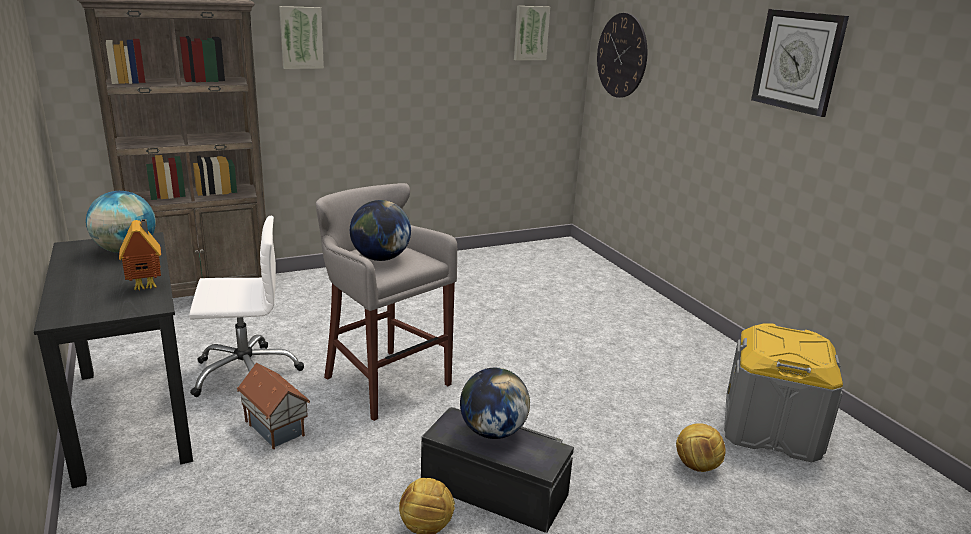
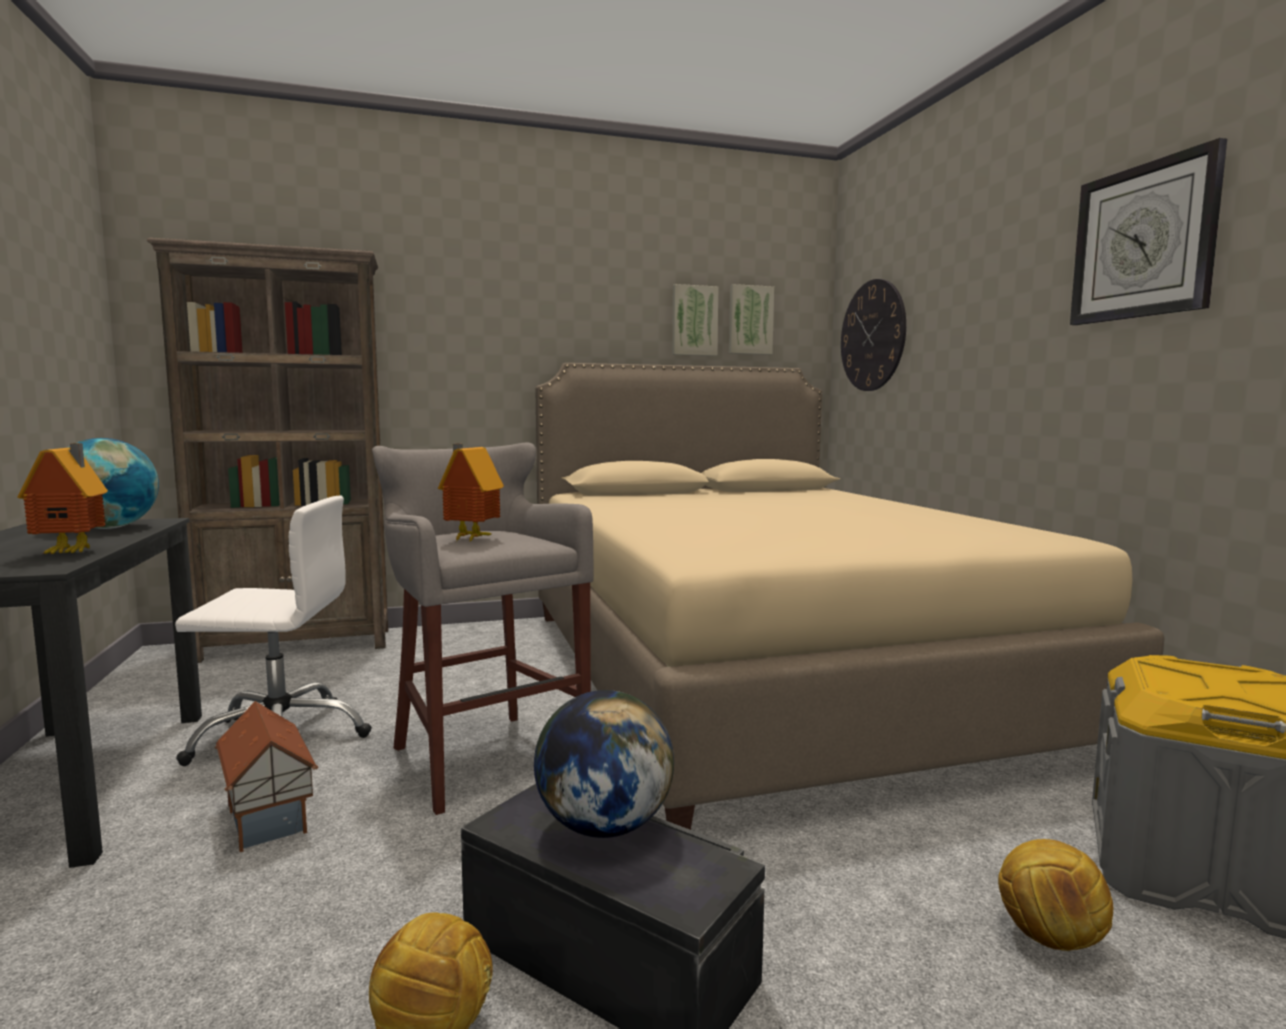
camera: 10 degrees right, 15 degrees down
(301, 37) = (448, 316): picture -> picture (694, 321)
(380, 258) = (470, 539): globe -> toy house
(541, 309) = (764, 673): none -> beige bed

